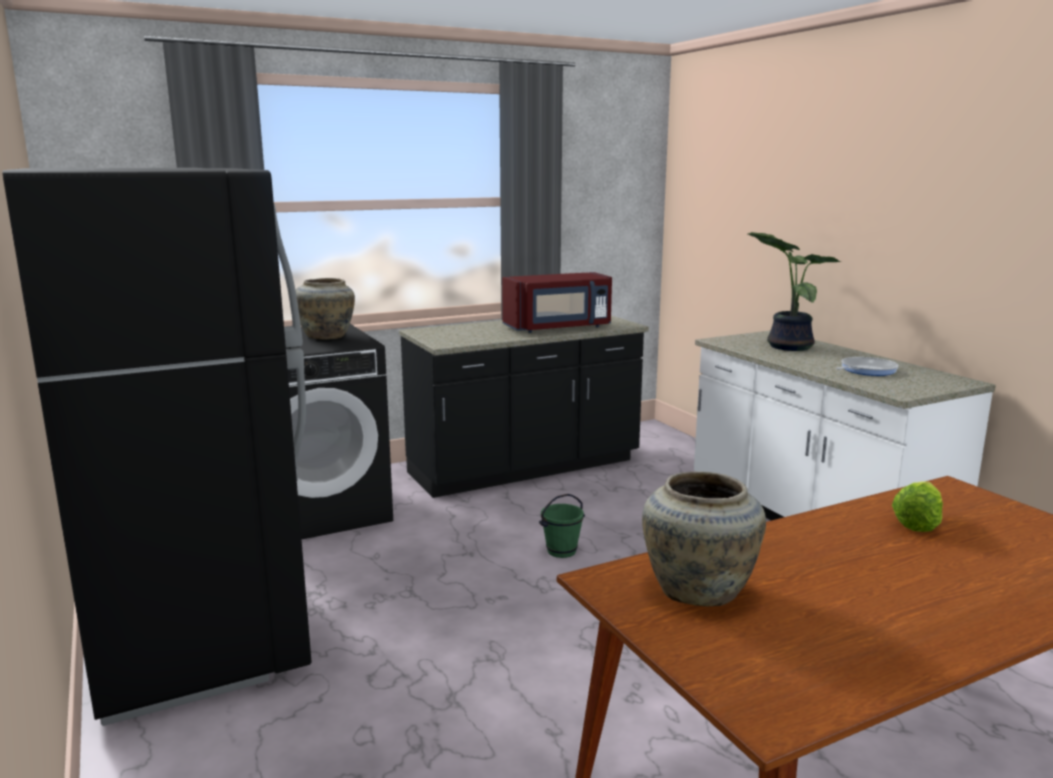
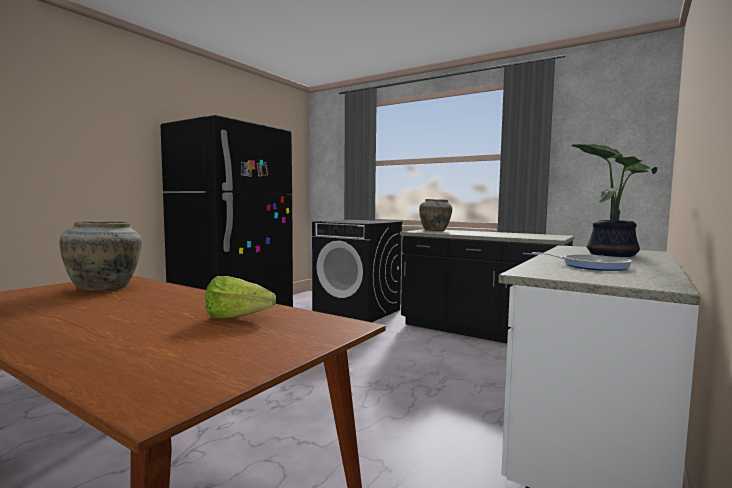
camera: 60 degrees right, 10 degrees down
(327, 337) = (369, 221): beige vase -> beige vase (435, 230)
(558, 328) = (500, 235): red microwave -> none
(562, 551) = (387, 361): green bucket -> none

